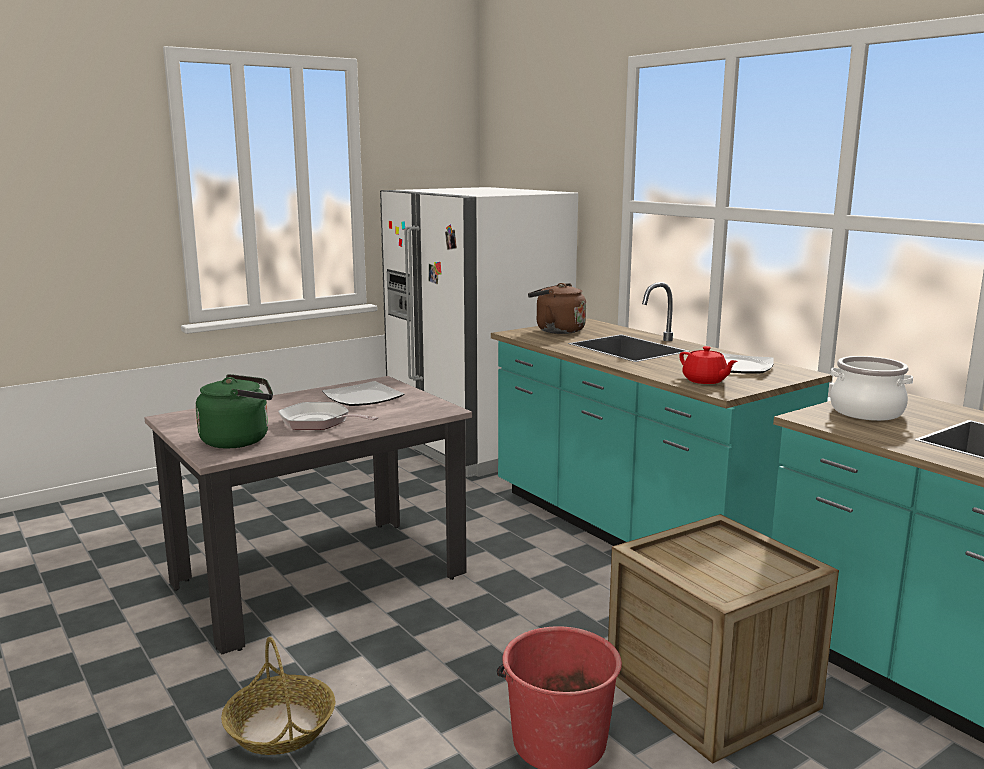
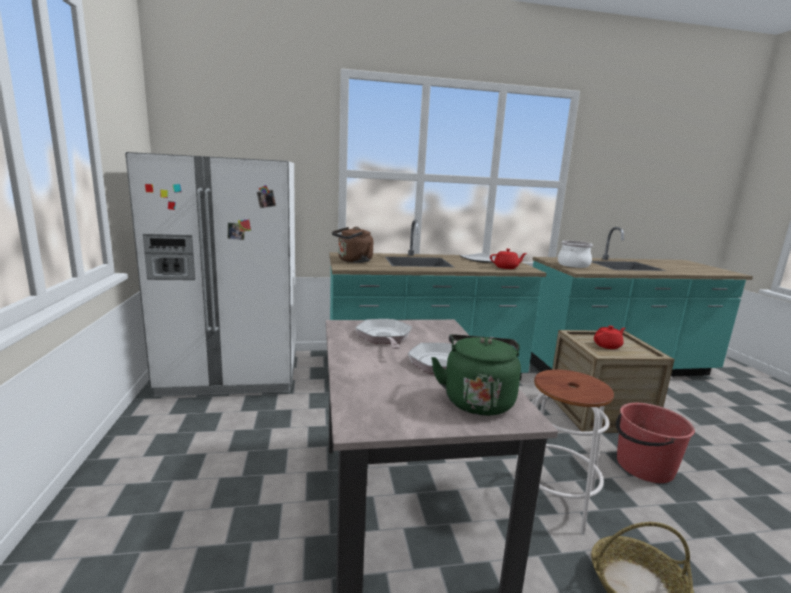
camera: 65 degrees left, 0 degrees up
(362, 397) = (384, 337): plate -> frying pan
(403, 663) = (553, 498): none -> white stool
(710, 558) = (607, 346): none -> red teapot

